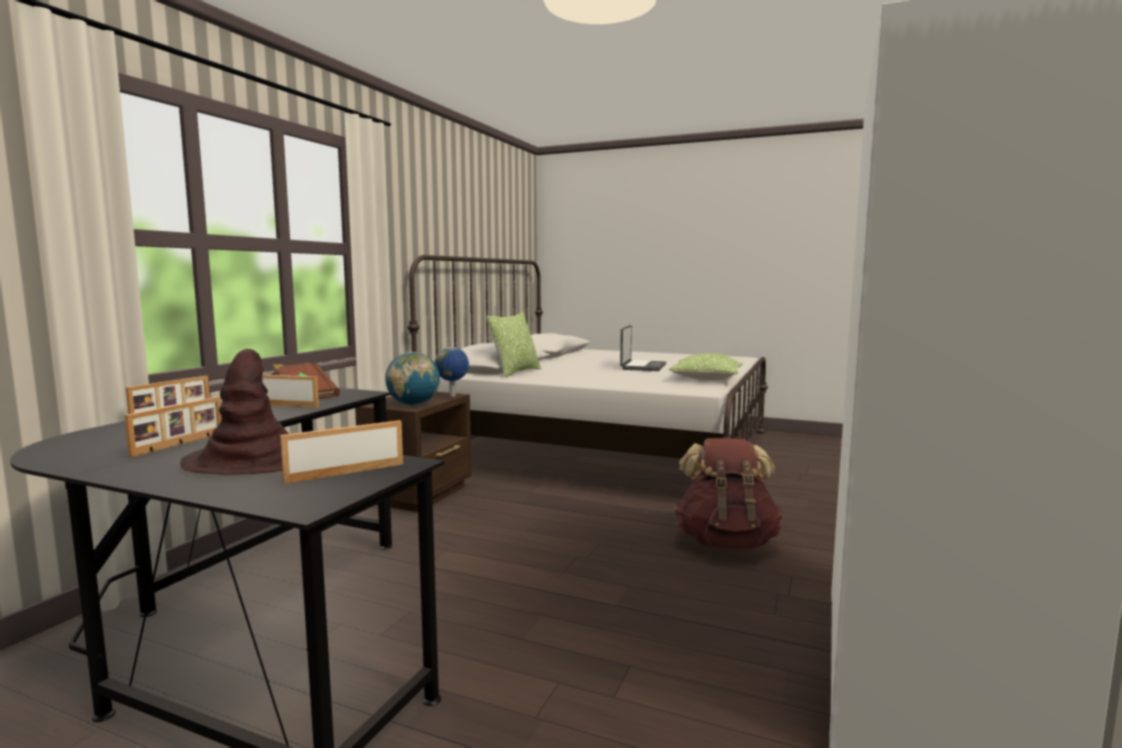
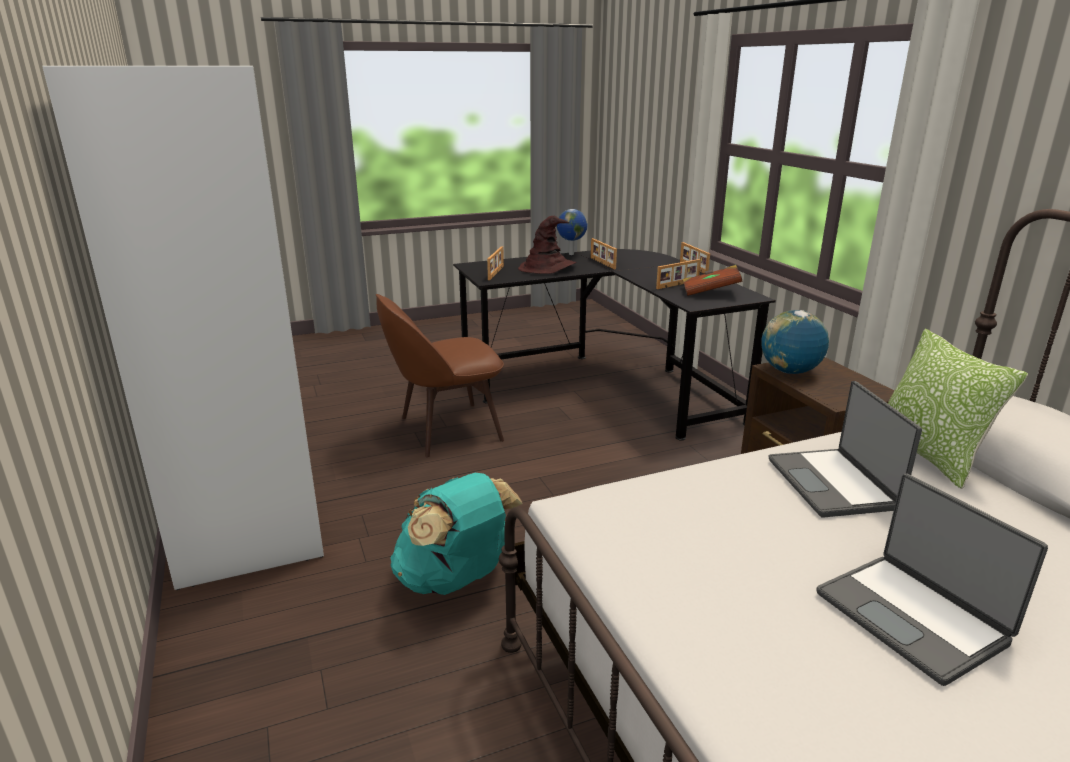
camera: 135 degrees right, 15 degrees up
(453, 396) = (826, 399): globe -> globe (570, 254)
(567, 676) = (446, 430): none -> brown chair
(579, 376) = (833, 484): none -> laptop
(706, 379) = (655, 580): pillow -> none
(726, 542) = (455, 580): brown backpack -> turquoise backpack

